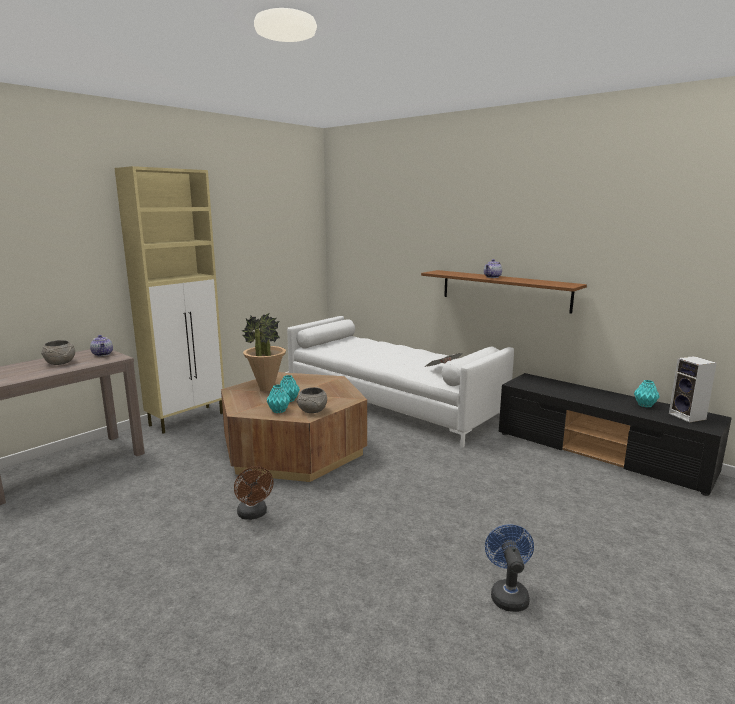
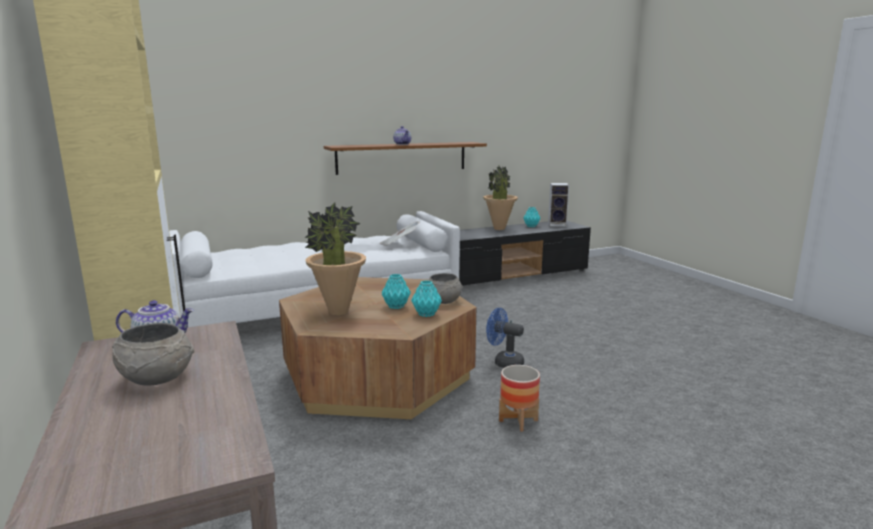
camera: 65 degrees left, 0 degrees up
(254, 514) = (518, 420): brown fan -> planter
(508, 594) = (676, 343): blue fan -> blue fan (504, 362)
(597, 394) = (499, 229): none -> potted plant

